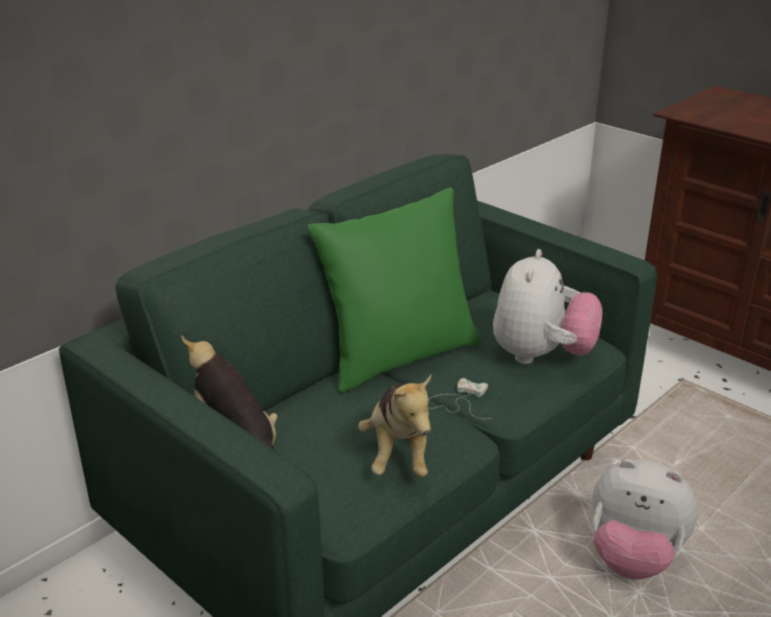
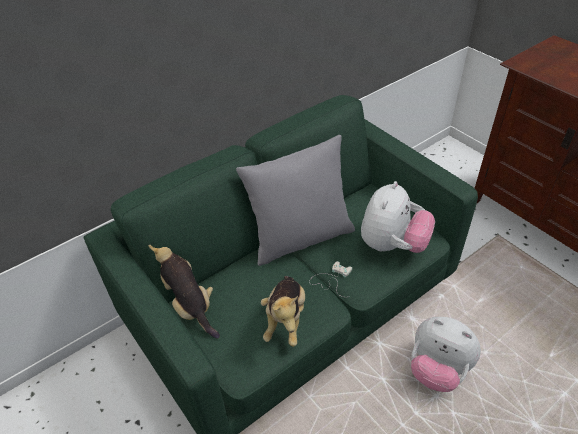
camera: 10 degrees right, 15 degrees up
(398, 357) = (300, 238): green pillow -> grey pillow

